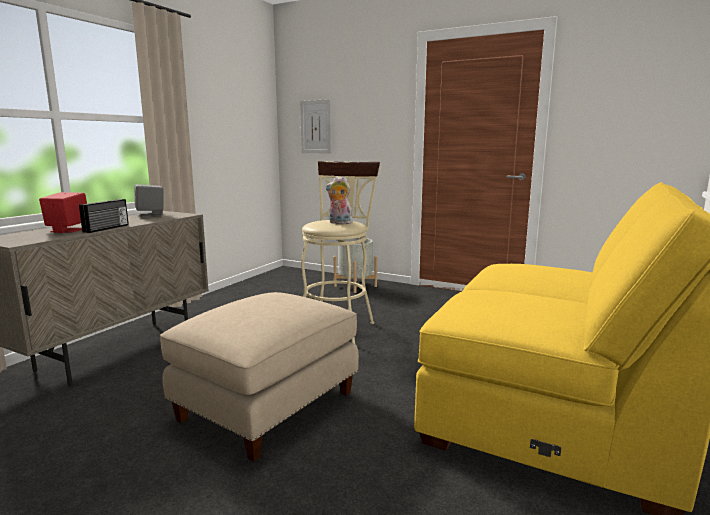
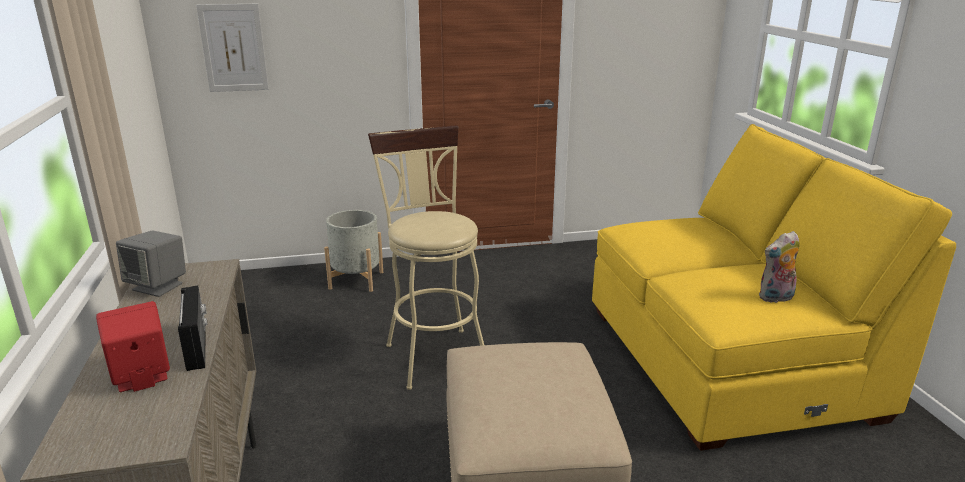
camera: 40 degrees left, 10 degrees up
(339, 223) = (444, 222): plush toy -> plush toy (776, 298)

